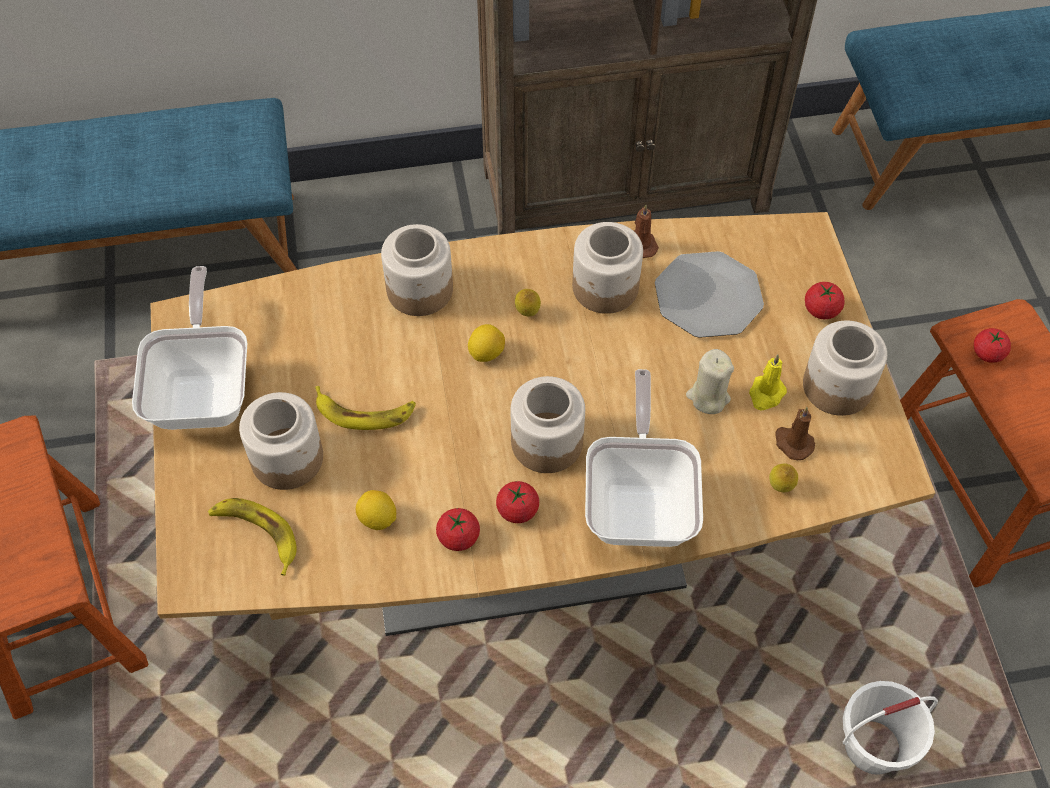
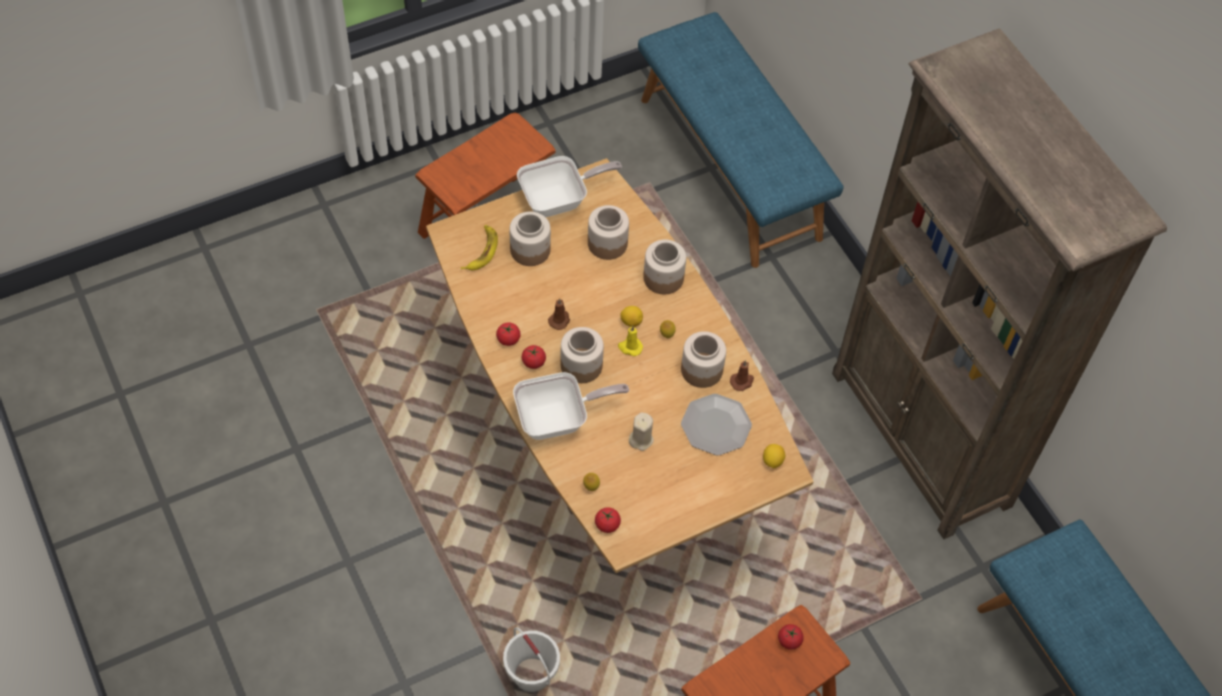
camera: 70 degrees right, 0 degrees up
(365, 412) = (571, 275): banana -> none
(377, 519) = (507, 300): lemon -> lemon (772, 461)
(766, 394) = (654, 469): yellow candle -> yellow candle (630, 347)
(792, 443) = (624, 489): brown candle -> brown candle (559, 320)
(821, 310) = (729, 489): tomato -> tomato (607, 524)
(836, 386) = (674, 506): jar -> jar (607, 243)

